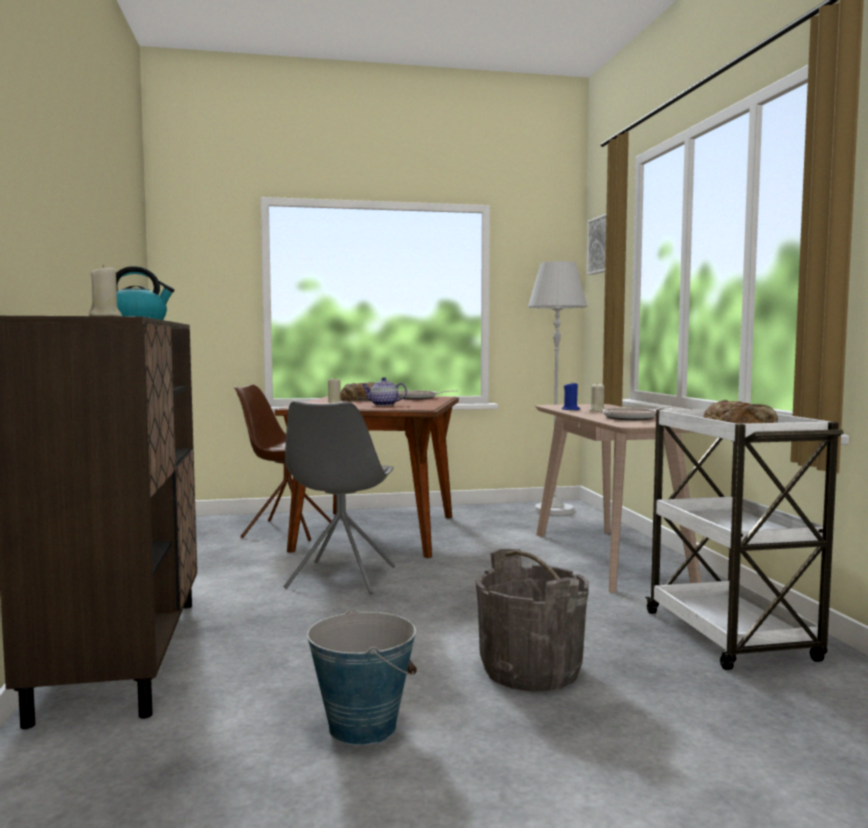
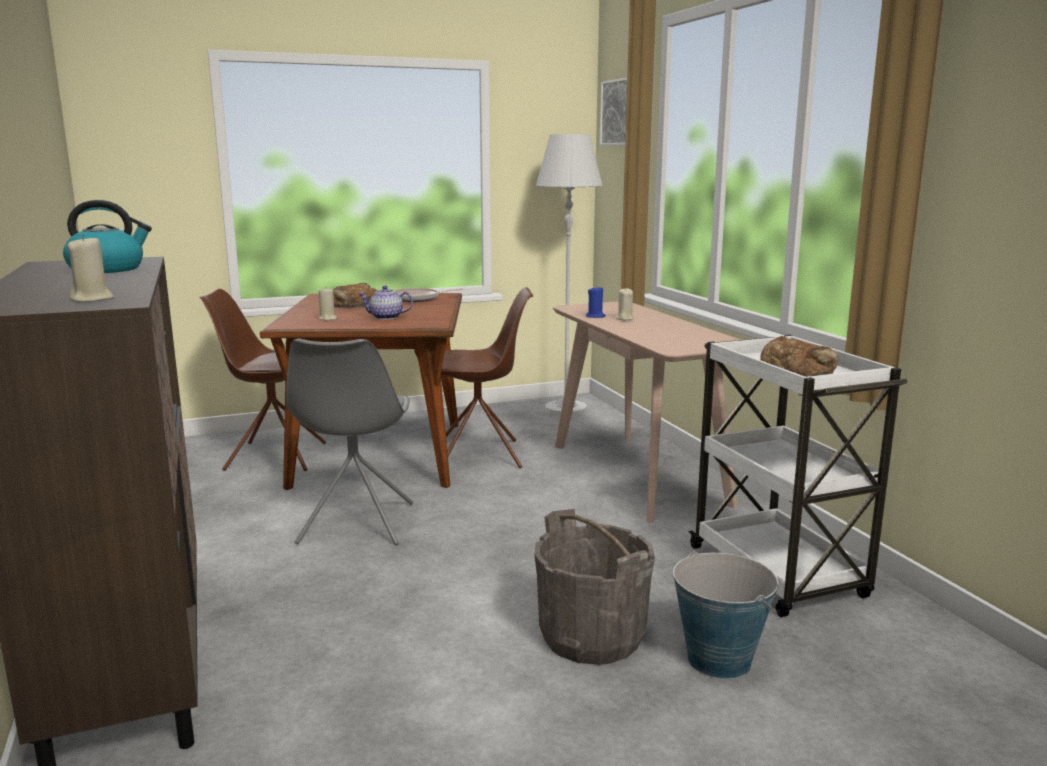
camera: 10 degrees left, 10 degrees up
(362, 727) = (435, 732): bucket -> bucket (718, 659)
(466, 538) = (481, 455): none -> brown chair
(633, 418) = (669, 334): frying pan -> none

